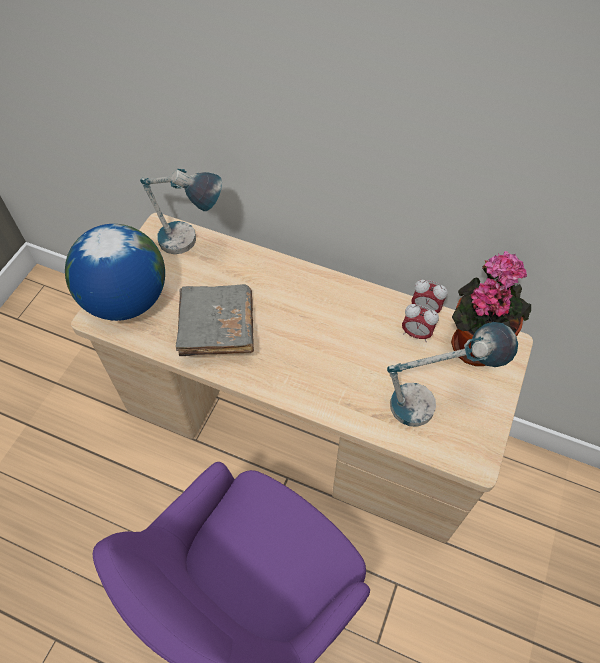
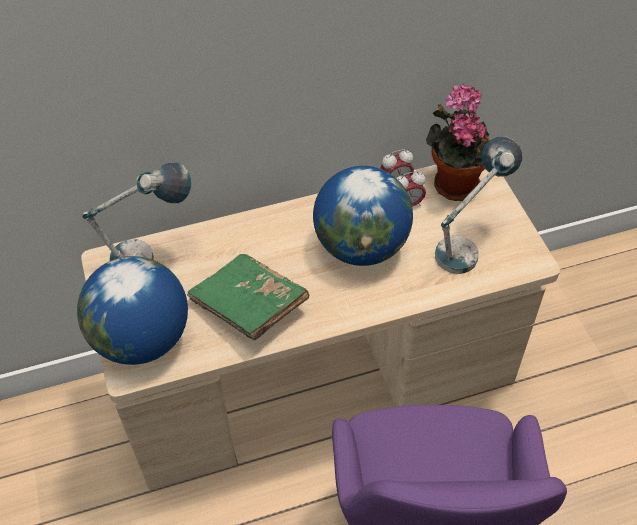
camera: 40 degrees left, 5 degrees down
(217, 329) = (249, 306): grey book -> green book
(344, 342) = (361, 247): none -> globe

